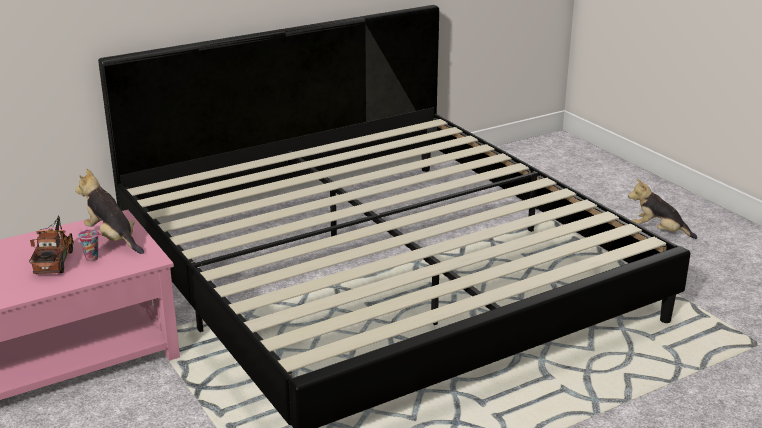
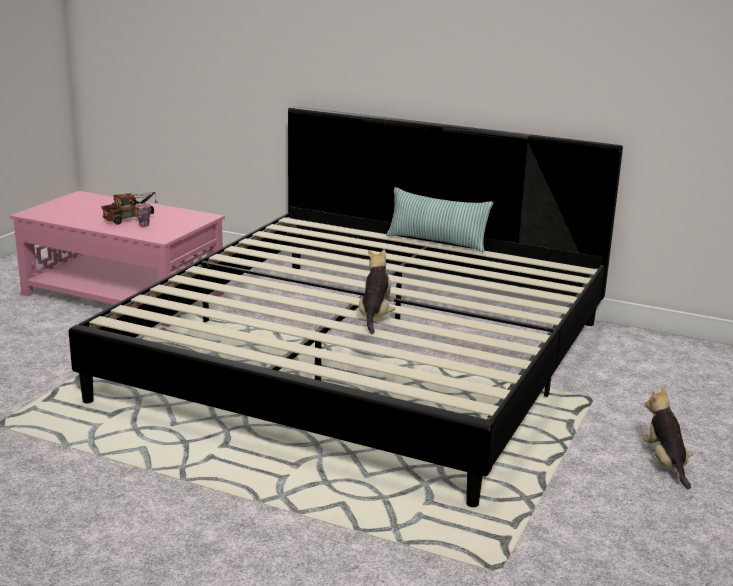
camera: 55 degrees right, 5 degrees down
(113, 239) = (176, 223): plush toy -> plush toy (375, 317)
(301, 149) = (437, 242): none -> pillow

